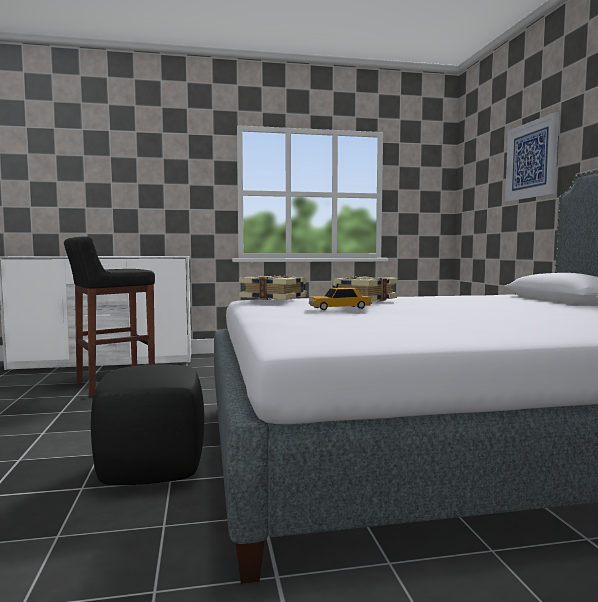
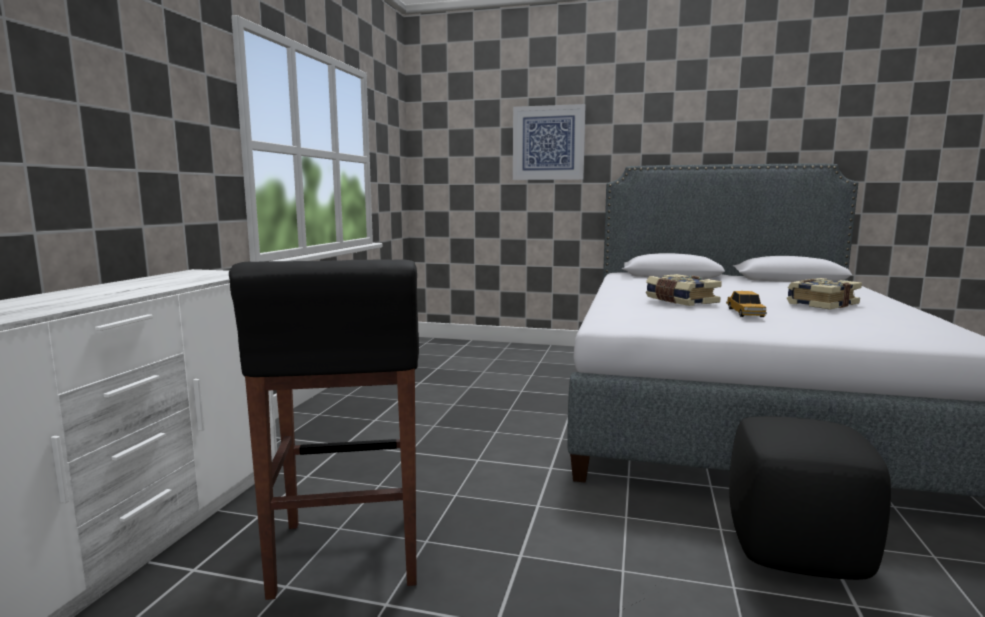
camera: 65 degrees left, 5 degrees up
(274, 298) = (638, 316): book -> book (821, 304)

